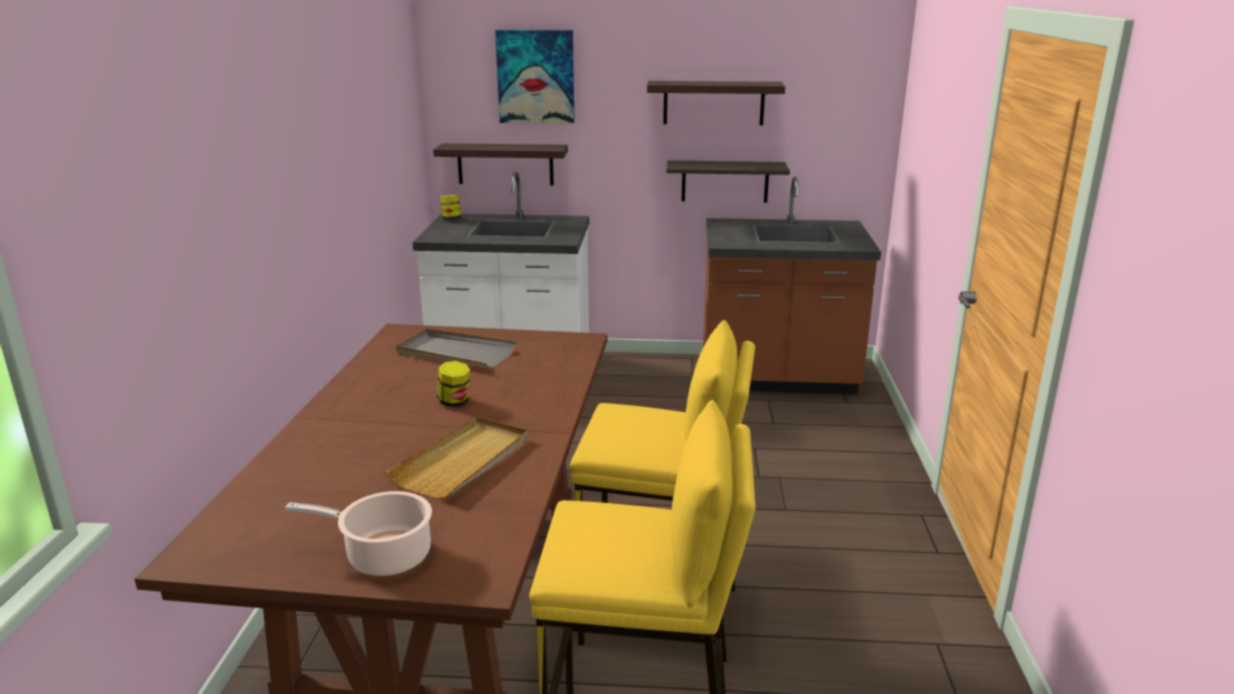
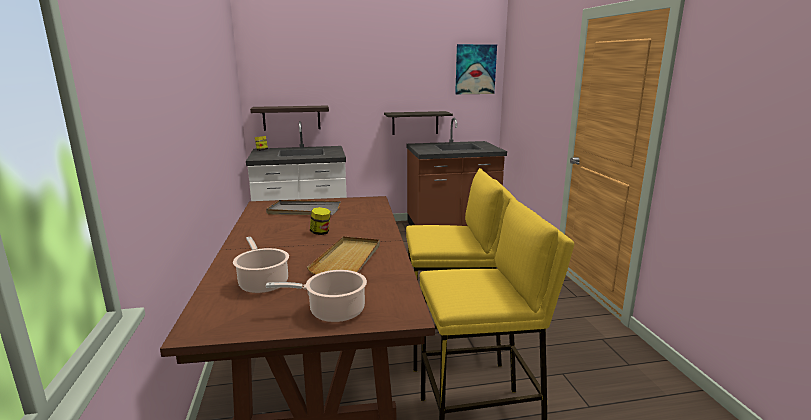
camera: 15 degrees left, 5 degrees down
(318, 488) = (263, 283): none -> cooking pot
(536, 77) = (308, 67): picture -> picture (475, 69)
(713, 103) = (407, 80): shelf -> none

